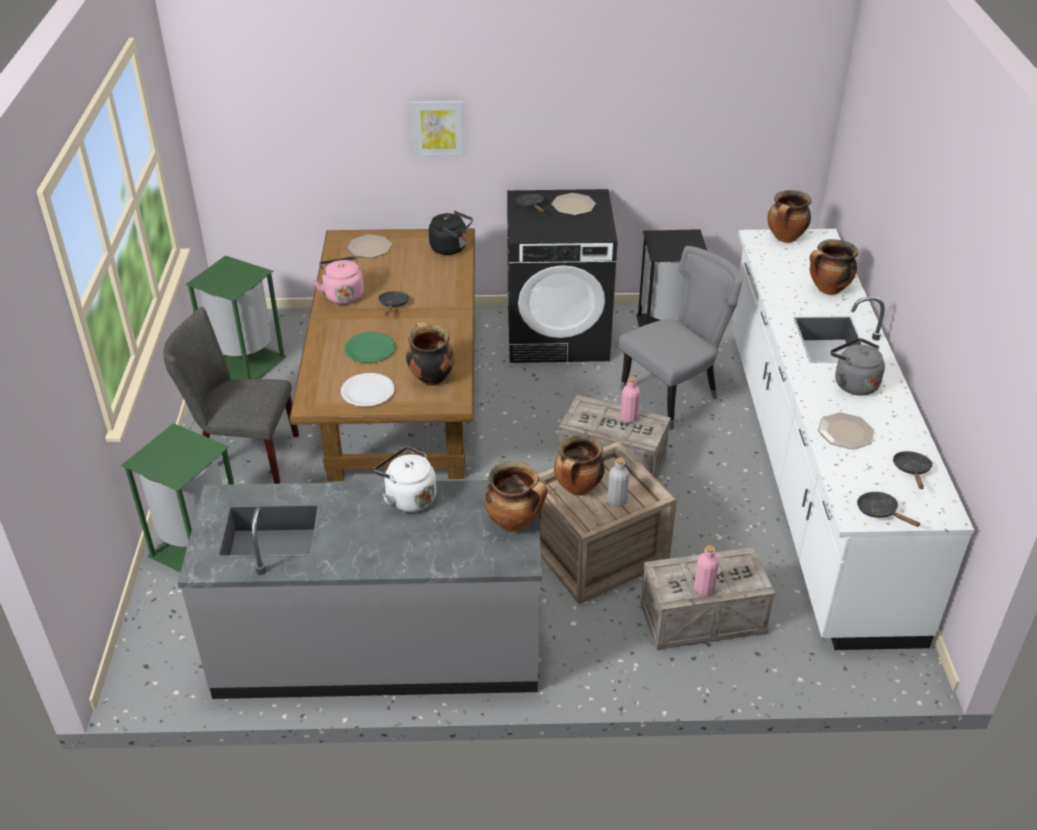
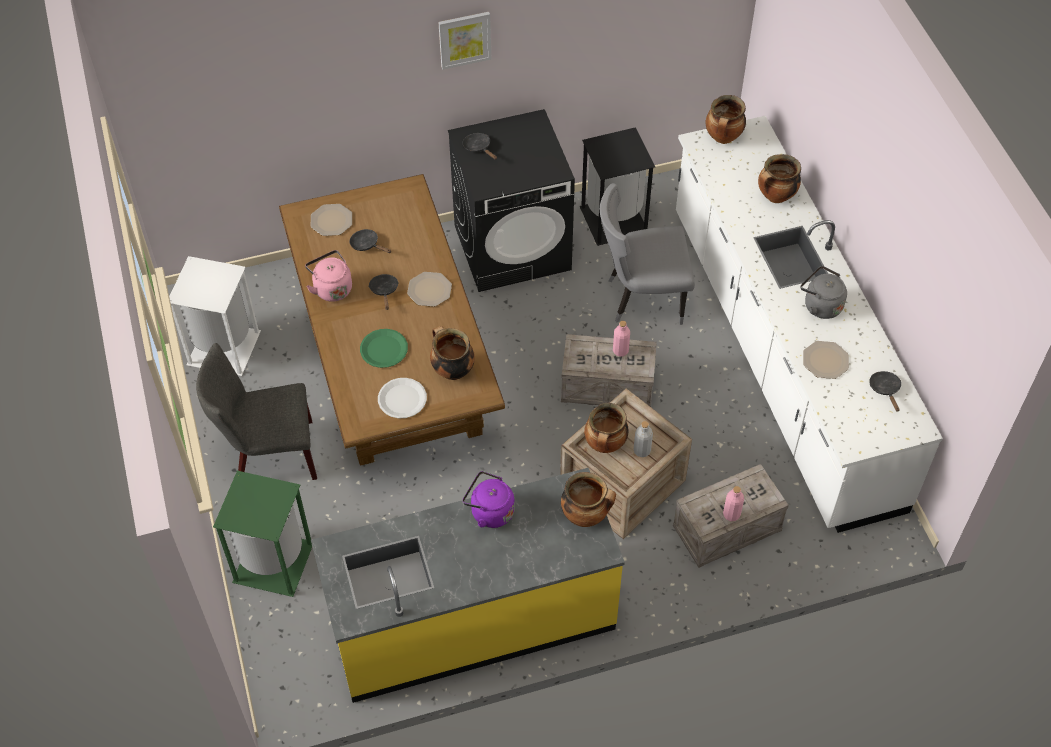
camera: 15 degrees left, 15 degrees up
(245, 363) = (223, 347): green trash can -> white trash can
(379, 645) = (471, 619): grey counter -> yellow counter
(408, 498) = (489, 512): white kettle -> purple kettle
(438, 128) = (377, 93): picture -> picture (464, 39)
(451, 248) = (410, 206): black kettle -> none
(573, 205) = (518, 138): plate -> plate (429, 289)
(674, 395) = (641, 298): grey chair -> grey chair turned 135 degrees counterclockwise
(880, 512) = (869, 438): black frying pan -> black frying pan (367, 245)

